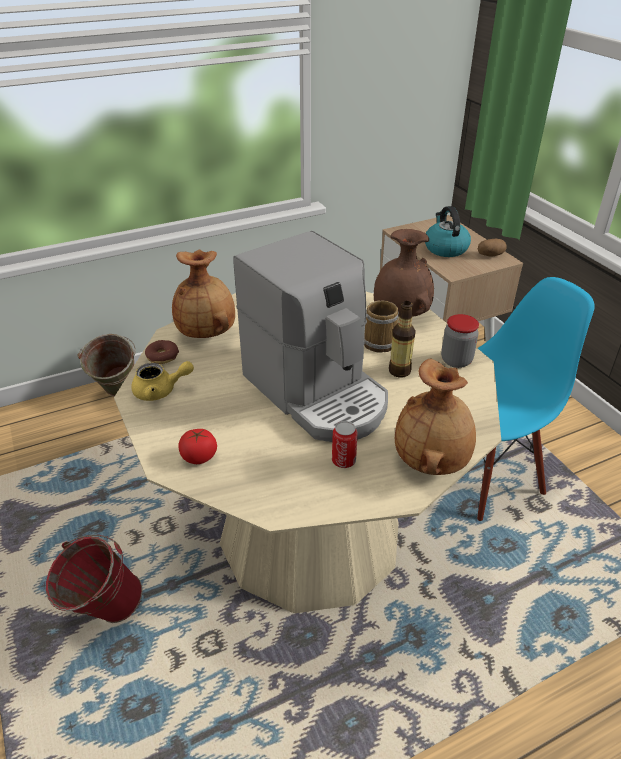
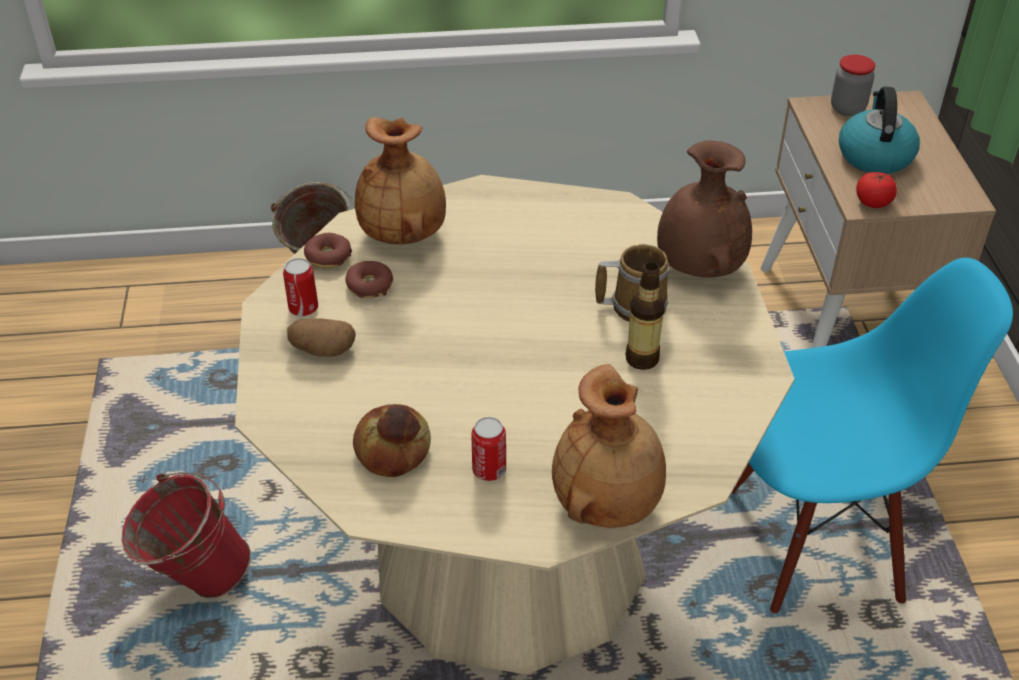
camera: 20 degrees right, 5 degrees up
(160, 391) = (303, 308): yellow teapot -> can
(199, 457) = (309, 414): tomato -> tomato (873, 202)
(200, 367) = (369, 286): none -> donut
(271, 464) = (394, 449): none -> bread
(317, 393) = (507, 363): coffee machine -> none
(456, 360) = (737, 363): jar -> jar (847, 108)
(490, 255) = (946, 184): potato -> potato (322, 350)

